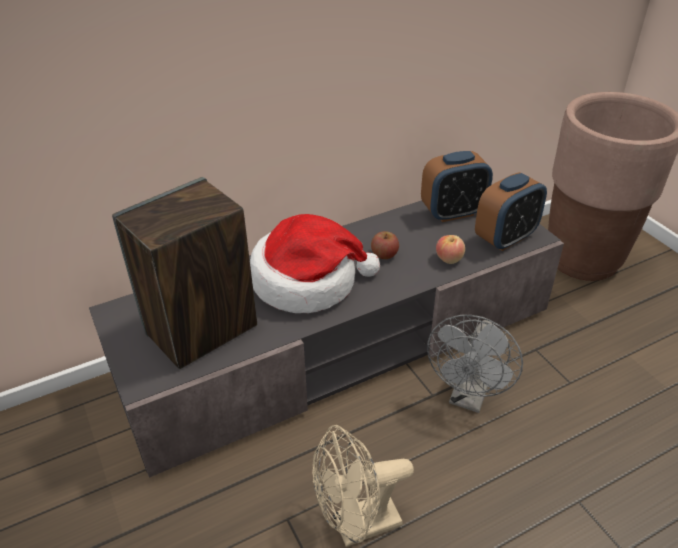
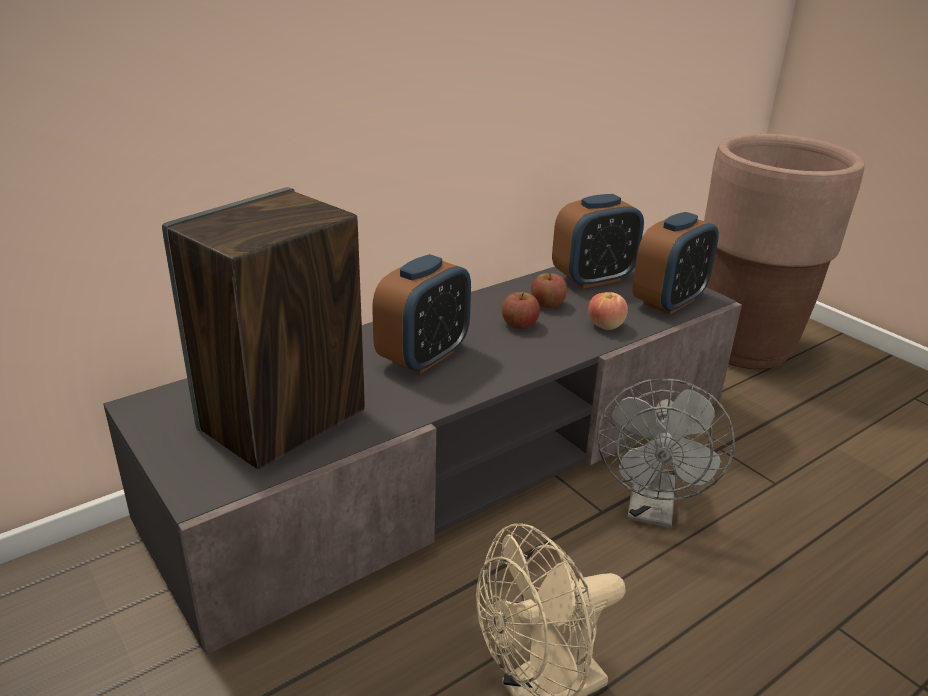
camera: 10 degrees left, 10 degrees down
(307, 281) = (423, 357): hat -> alarm clock
(411, 236) = (547, 304): none -> apple

